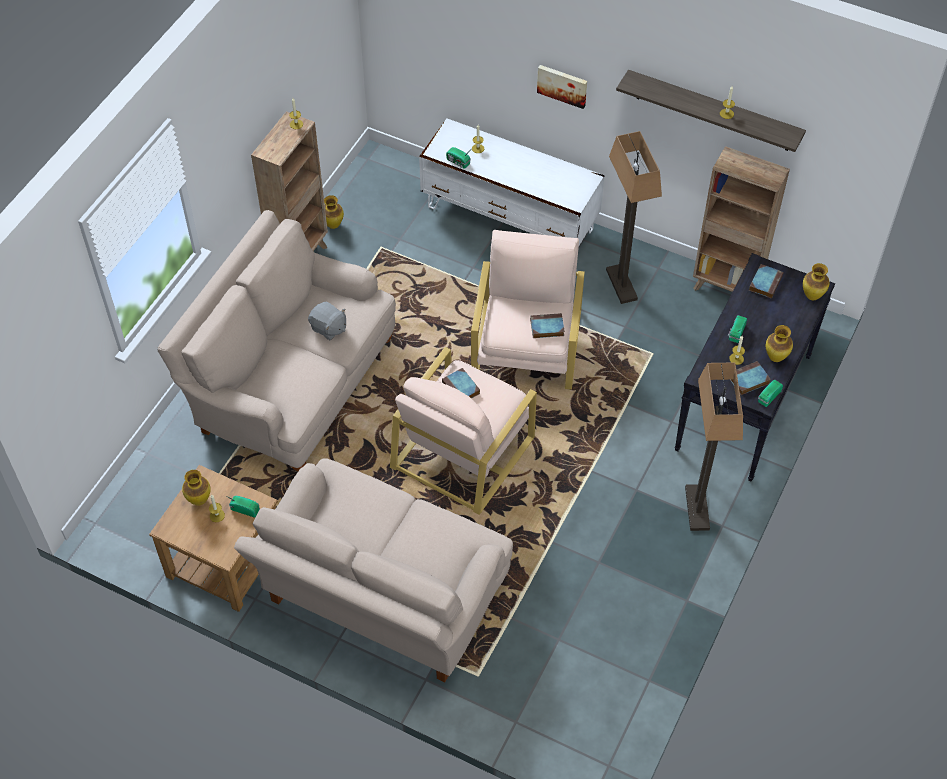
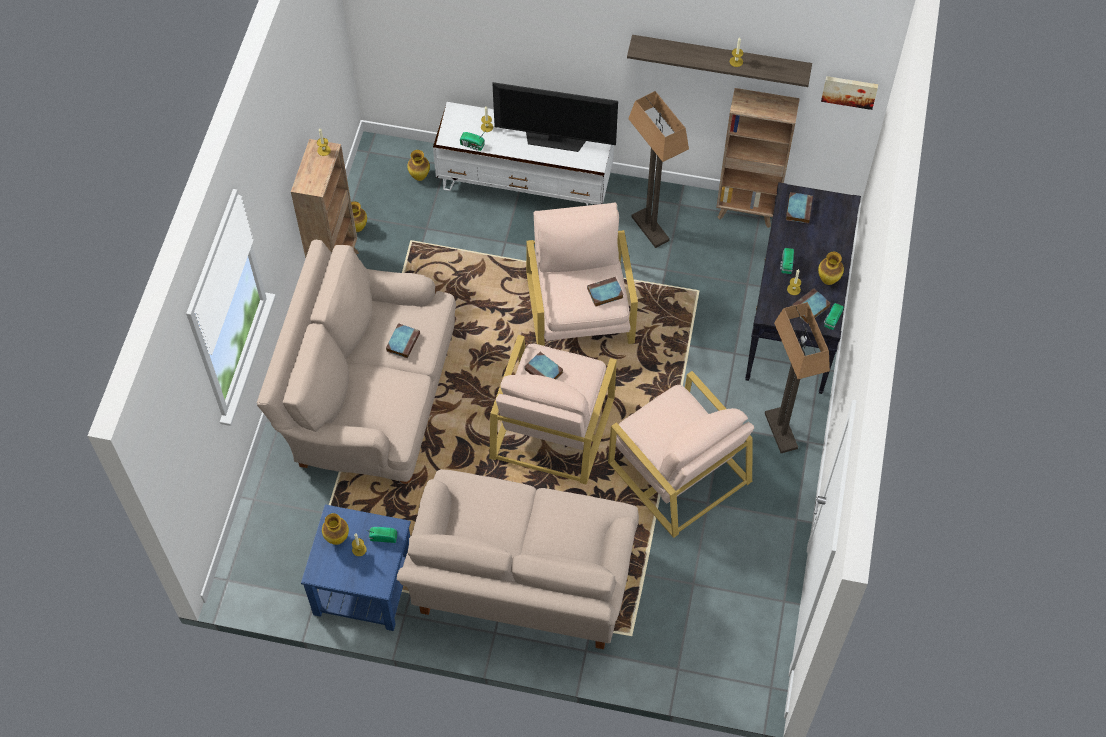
camera: 15 degrees left, 5 degrees up
(225, 560) = (364, 585): brown side table -> blue side table
(328, 328) = (403, 341): grey plush toy -> book
(541, 173) = (555, 139): none -> television
(562, 85) = (566, 56): picture -> picture (849, 91)
(578, 523) = (678, 470): none -> beige armchair
(811, 296) = (843, 213): vase -> vase (419, 177)

